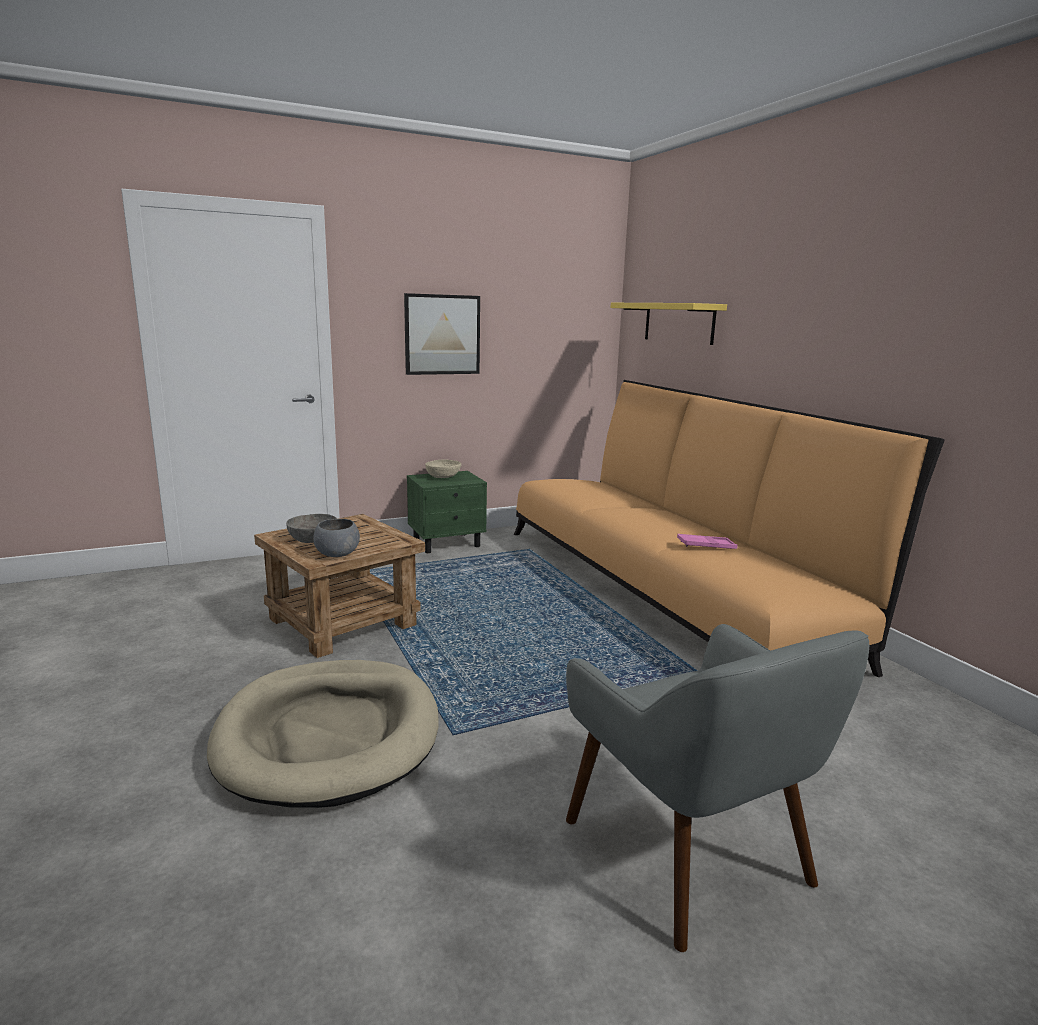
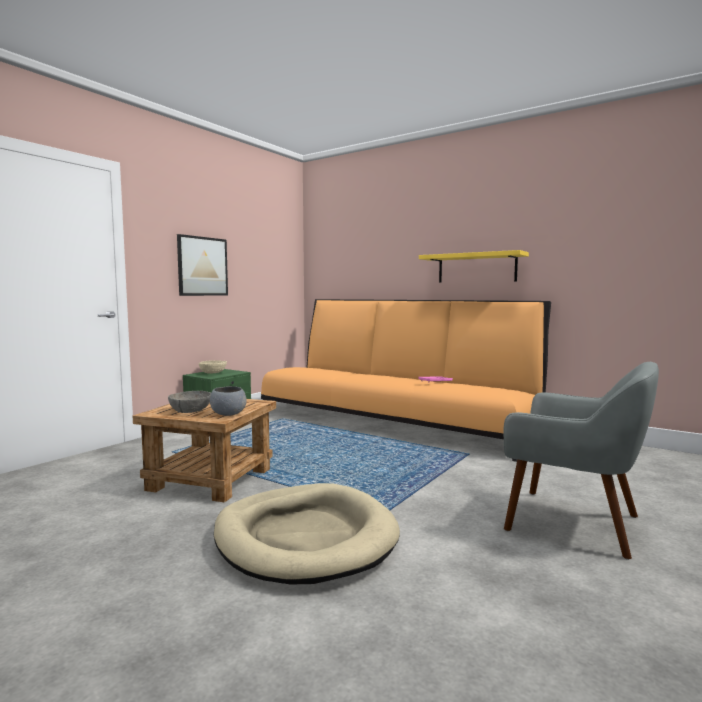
camera: 30 degrees left, 10 degrees down
(678, 323) = (356, 259): yellow shelf -> yellow shelf (476, 268)

